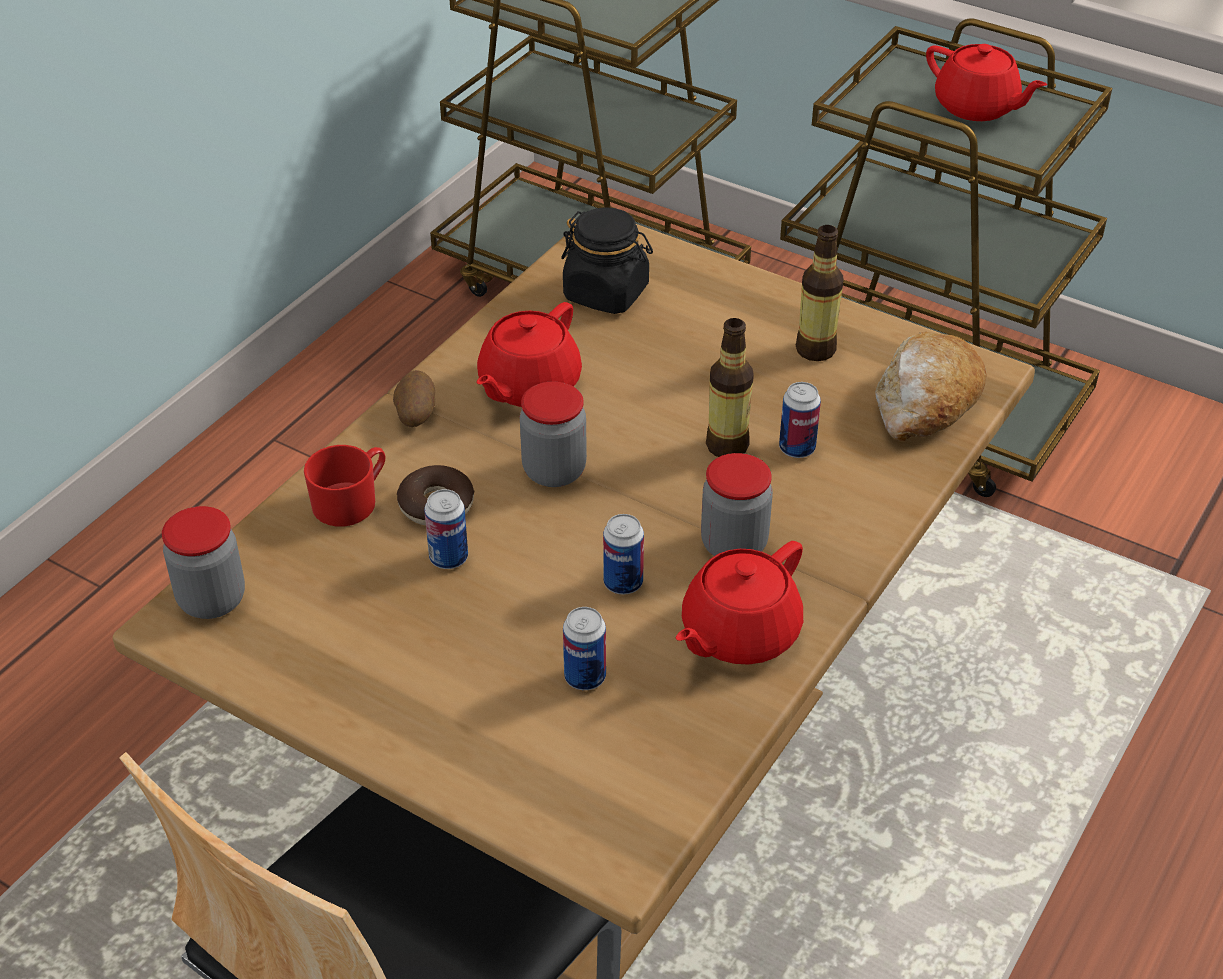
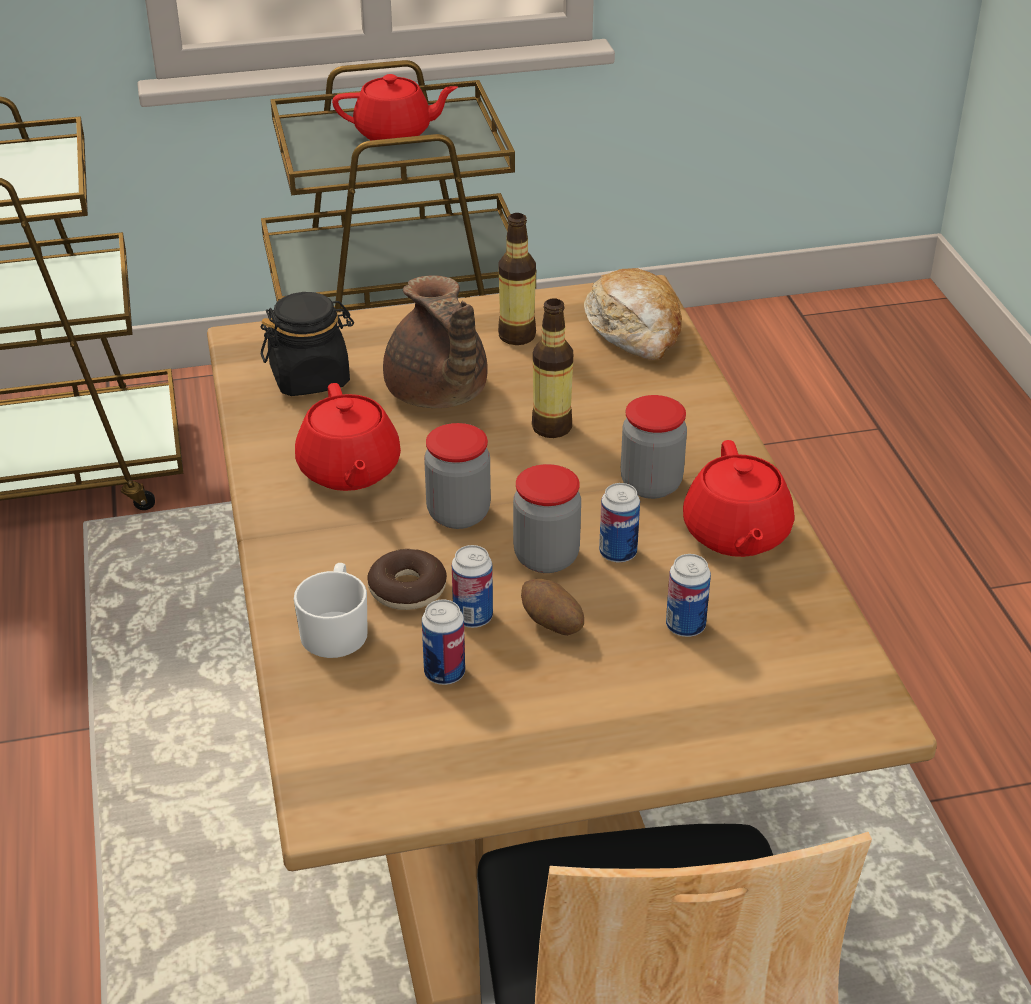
camera: 45 degrees left, 5 degrees down
(212, 600) = (333, 769): jar -> jar (546, 557)
(351, 501) = (336, 629): red mug -> white mug
(415, 415) = (291, 541): potato -> potato (551, 625)
(679, 363) = (437, 394): none -> brown teapot
(797, 448) = (599, 402): can -> can (444, 673)

